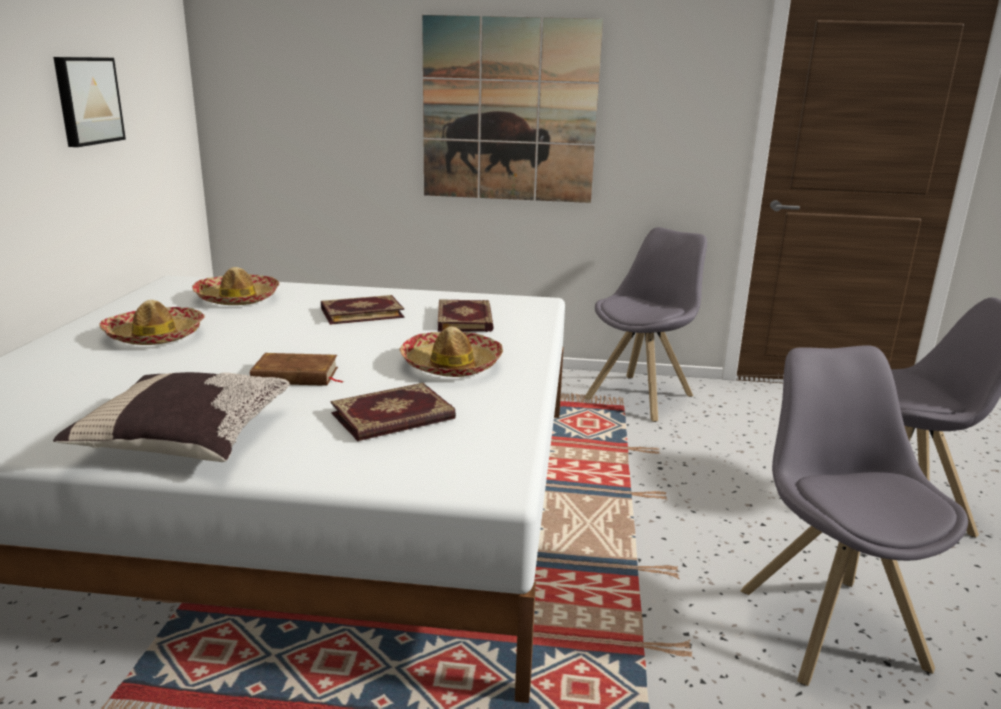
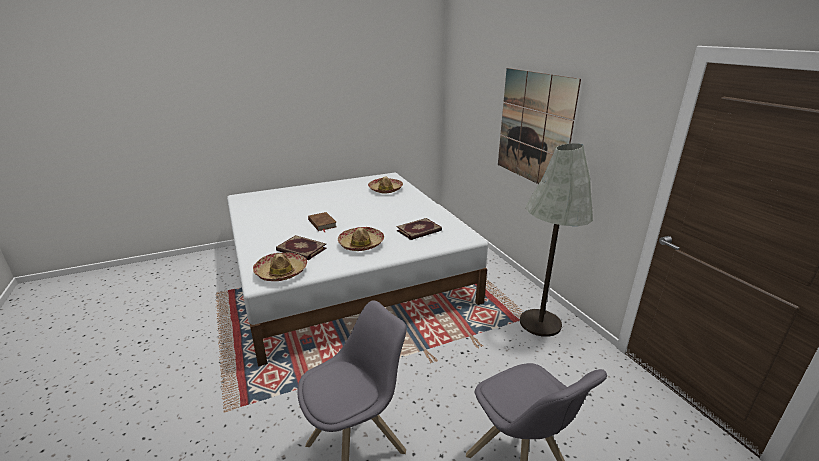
camera: 60 degrees right, 5 degrees up
(87, 100) = (365, 100): picture -> none
(155, 336) = (334, 194): hat -> hat (281, 272)
(186, 438) = (261, 227): pillow -> none
(361, 312) = (399, 211): book -> none
(640, 397) = (540, 323): grey chair -> grey floor lamp

